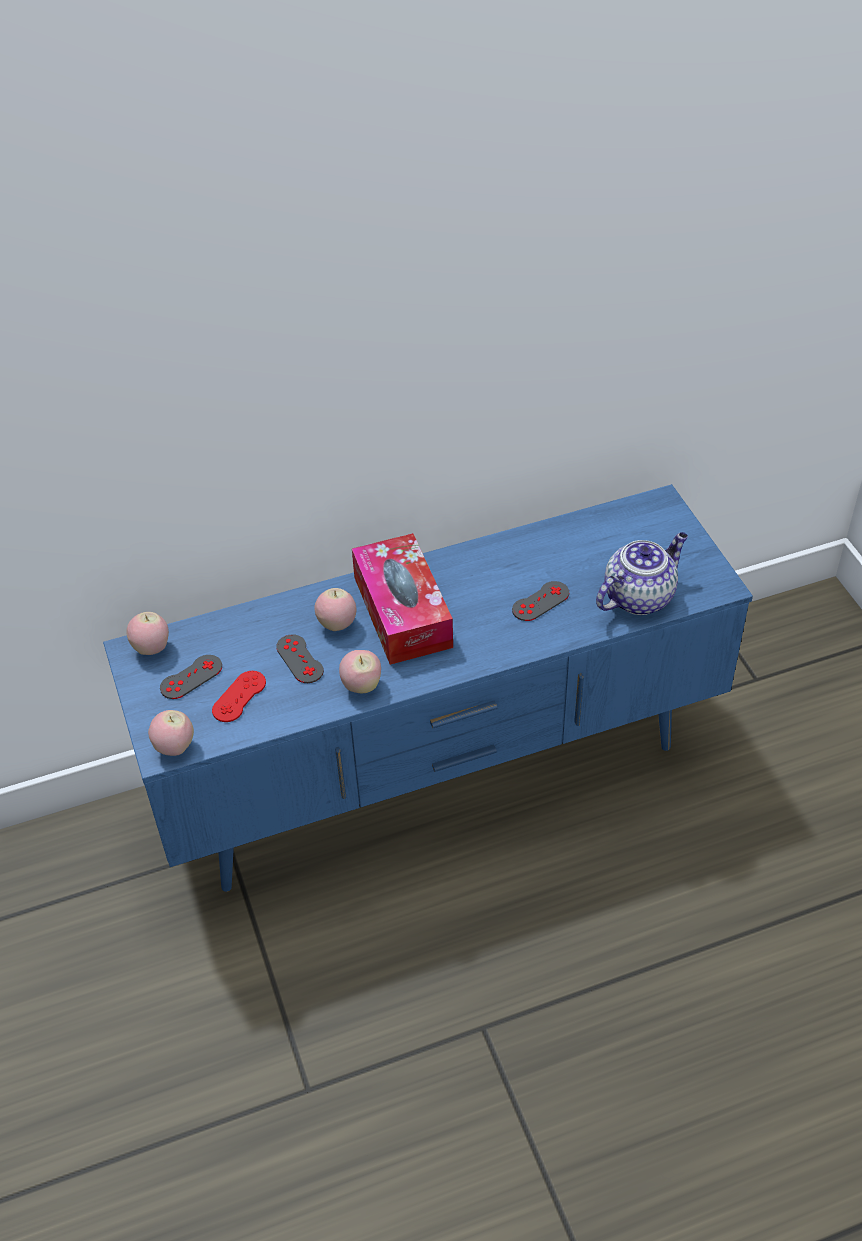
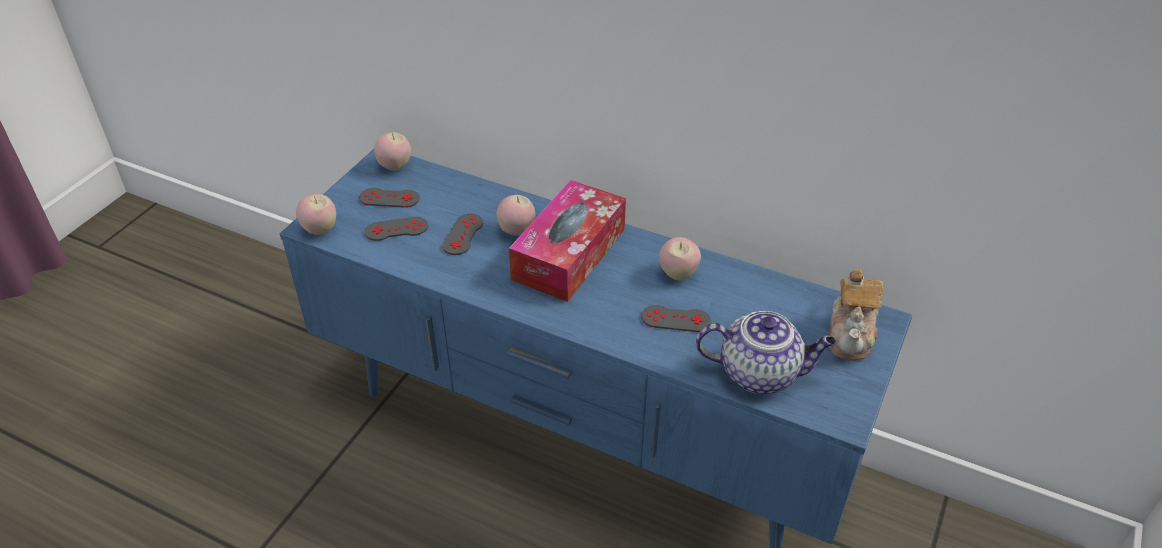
camera: 45 degrees right, 5 degrees down
(239, 696) = (396, 229): red game controller -> grey game controller
(361, 686) = (473, 279): apple -> apple (678, 274)
(656, 526) = (851, 334): none -> teapot

